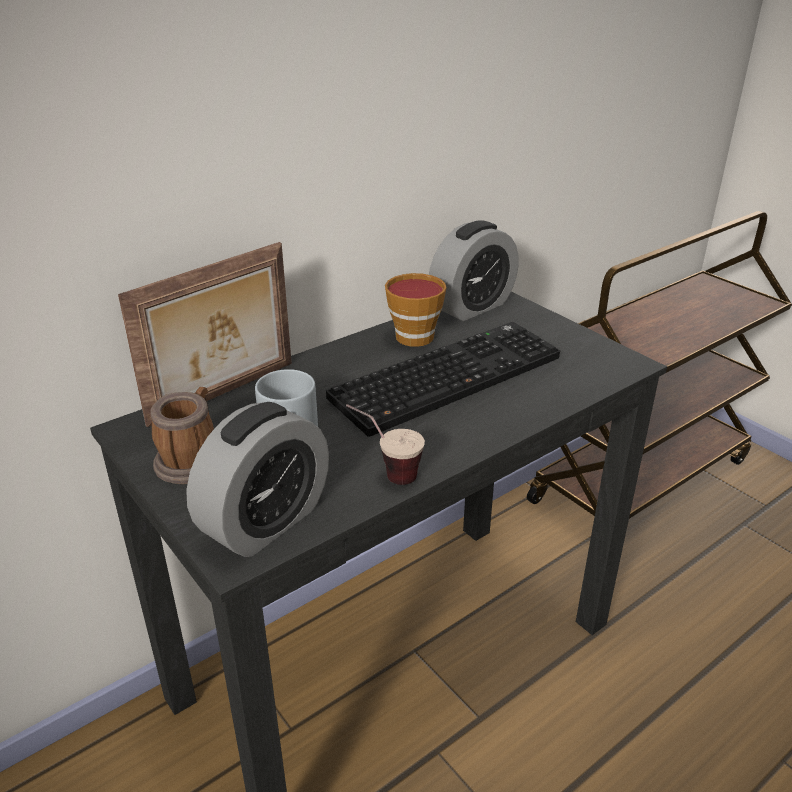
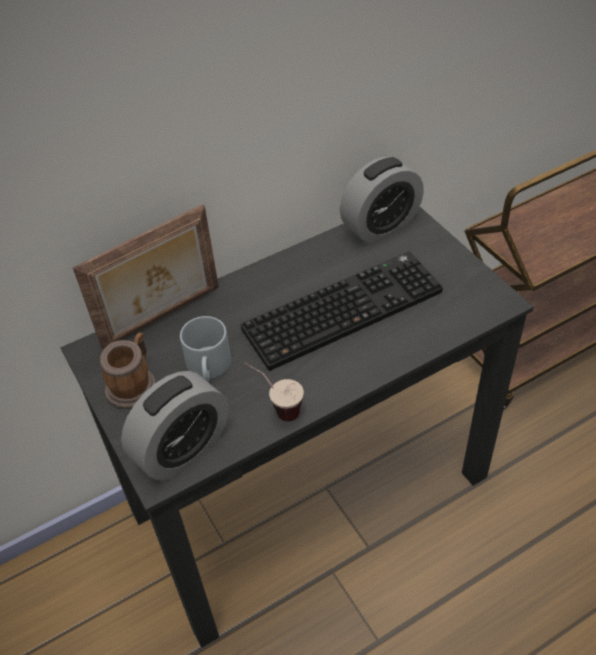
camera: 10 degrees right, 15 degrees up
(413, 334) = (324, 258): cup -> none

